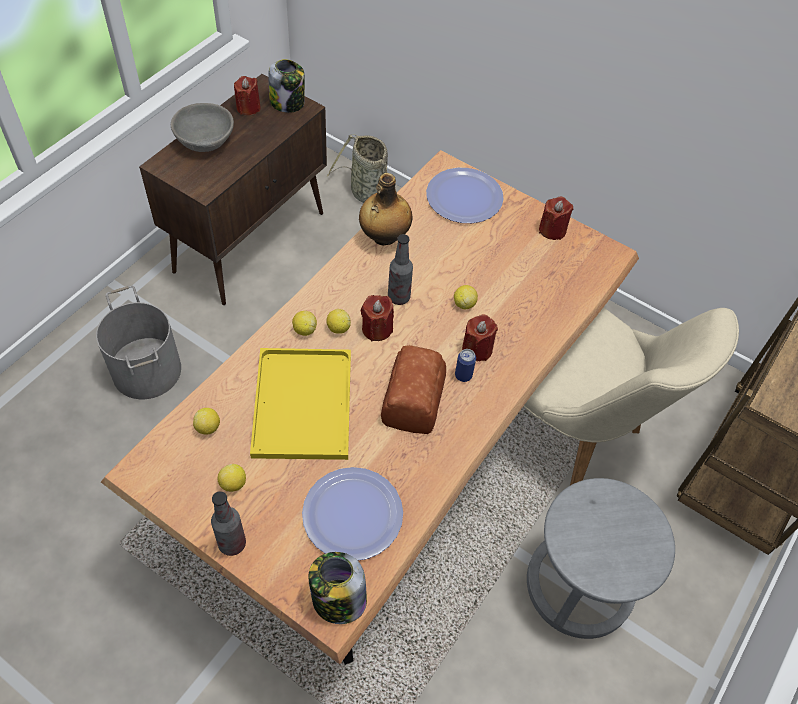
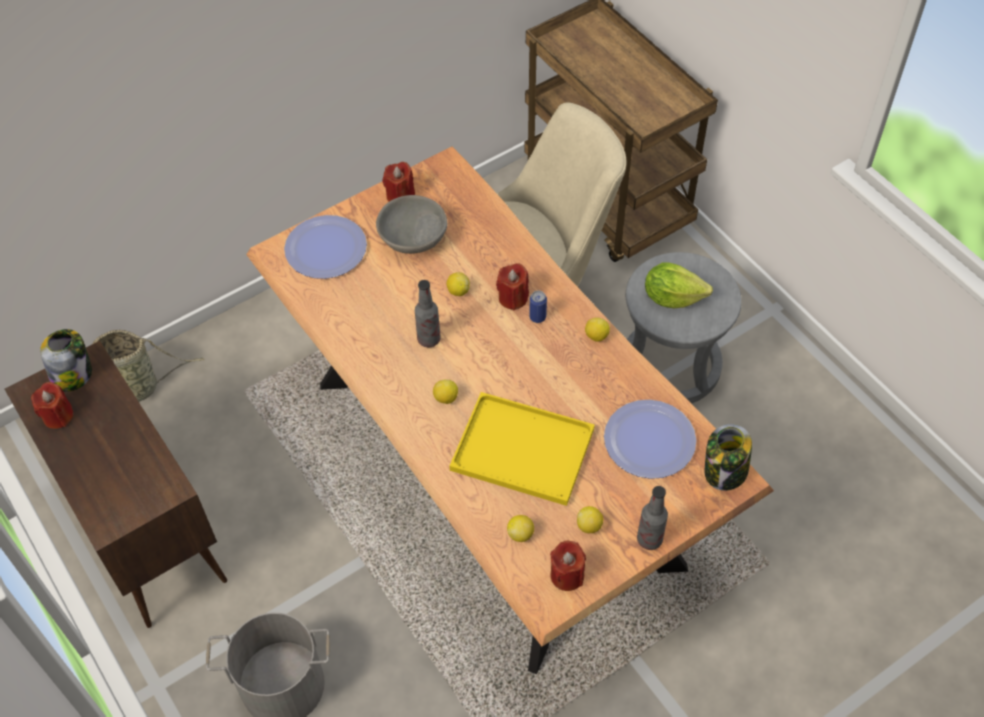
camera: 65 degrees left, 0 degrees up
(205, 142) = (92, 473): grey bowl -> grey bowl (414, 239)
(304, 330) = (436, 426): lemon -> lemon (596, 336)
(377, 329) = (459, 367): red candle -> red candle (567, 575)
(384, 237) = (348, 329): bottle -> none
(411, 400) = (549, 364): bread -> none
(601, 525) = (672, 297): none -> lettuce

